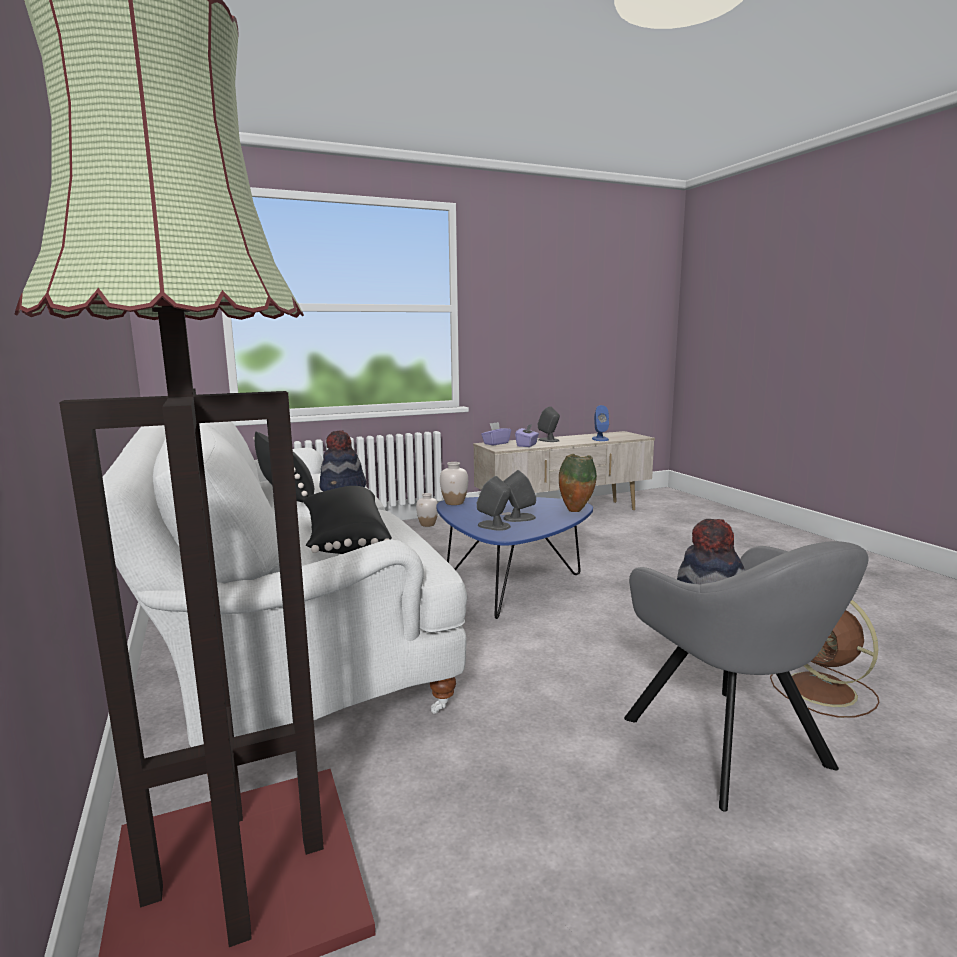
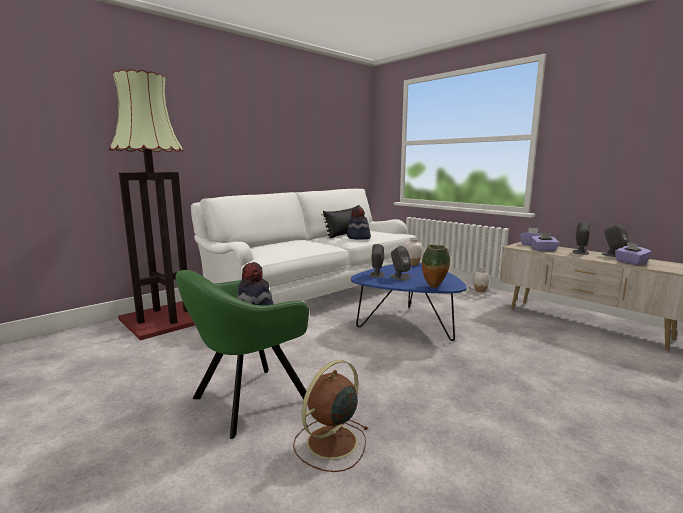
camera: 70 degrees right, 0 degrees up
(344, 540) = (277, 247): black pillow -> none
(568, 437) = (613, 255): none -> grey speaker
(600, 439) = (630, 262): blue speaker -> purple tissue box
(731, 747) = (247, 401): grey armchair -> green armchair

